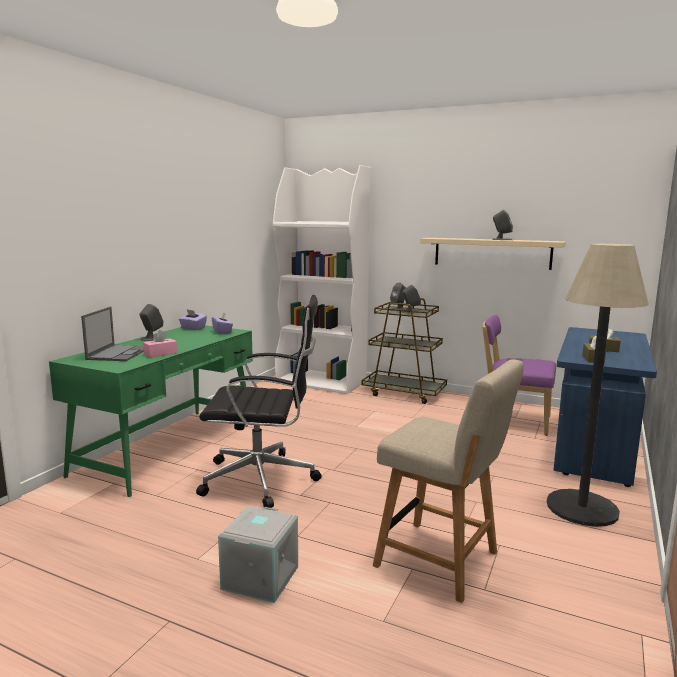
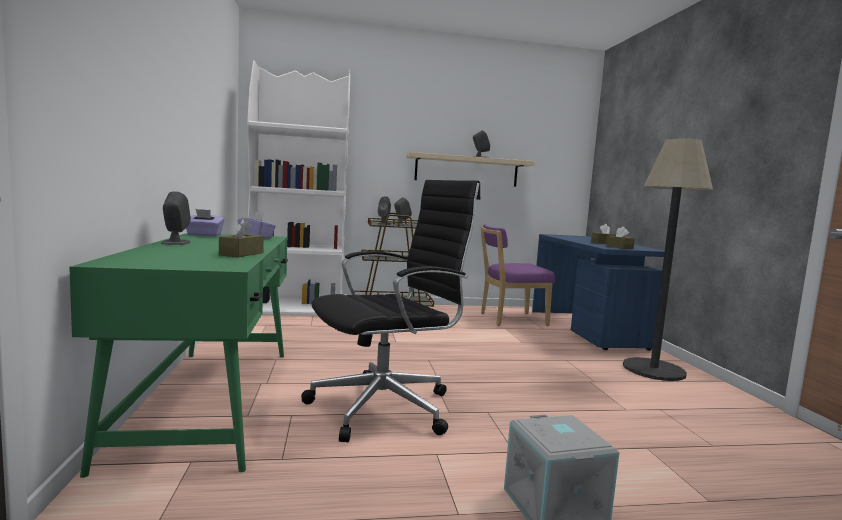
camera: 35 degrees left, 5 degrees down
(119, 353) = (175, 255): laptop -> none
(160, 353) = (241, 254): pink tissue box -> brown tissue box
(442, 561) = (652, 434): beige chair -> none

